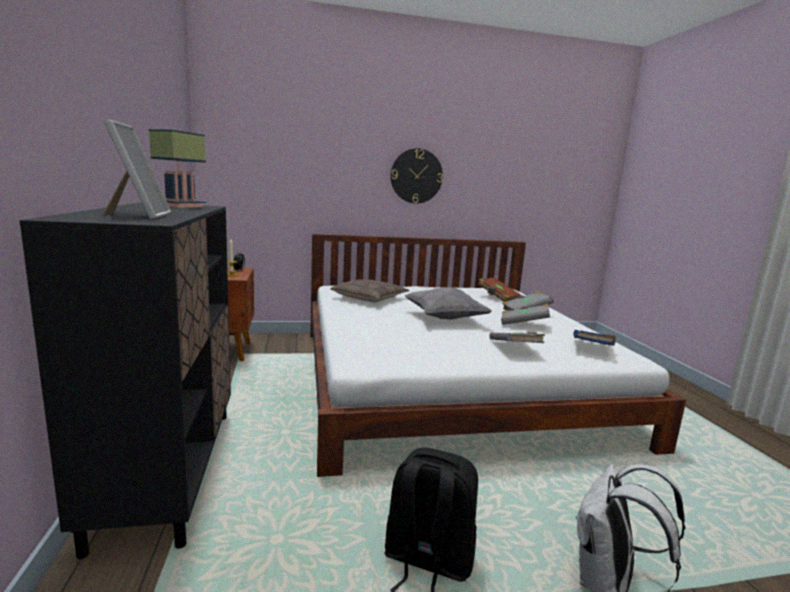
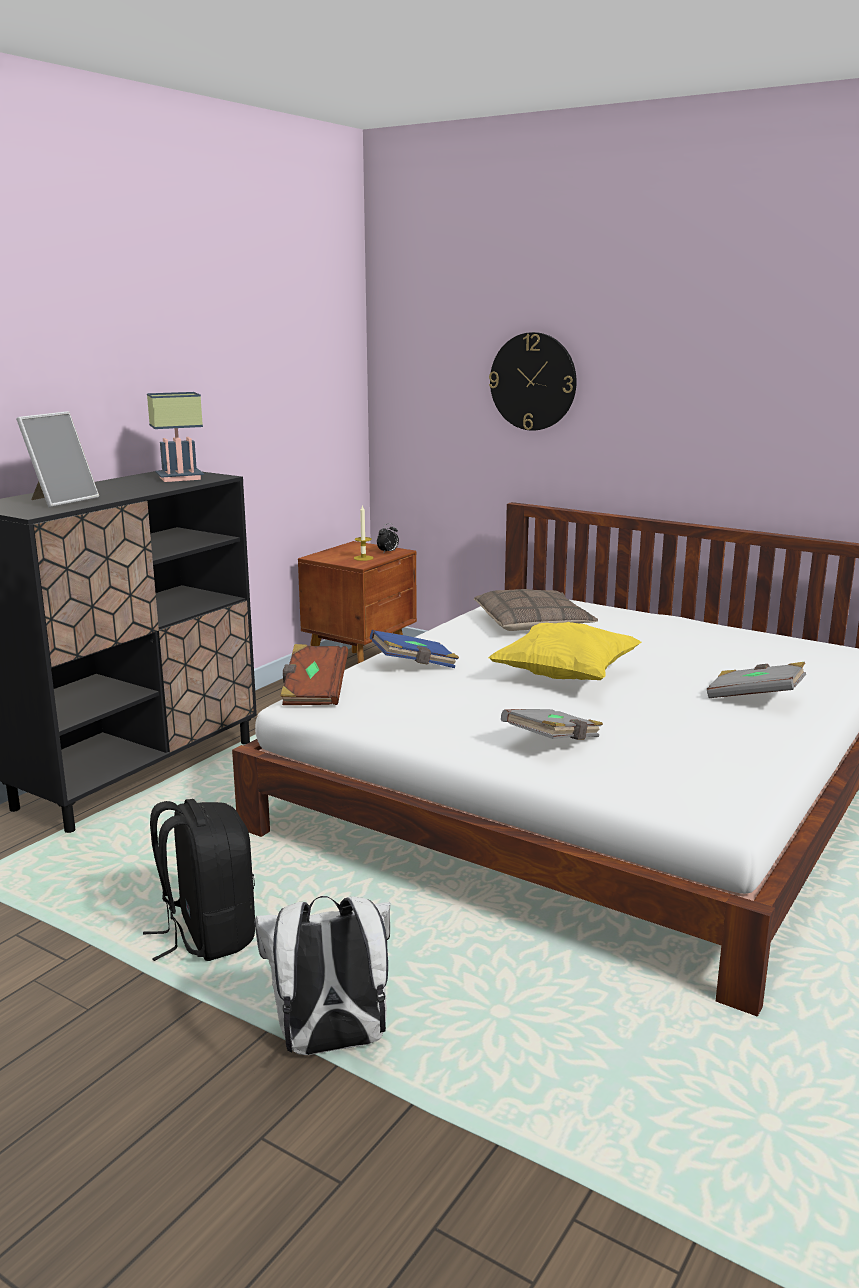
camera: 45 degrees right, 5 degrees up
(416, 176) = (694, 404): wall clock -> wall clock (533, 381)
(444, 318) = (565, 676): grey pillow -> yellow pillow
(497, 297) = (777, 663): brown book -> brown book (314, 692)
(523, 324) = (681, 715): grey book -> none
(592, 348) = (691, 779): blue book -> blue book (414, 665)

